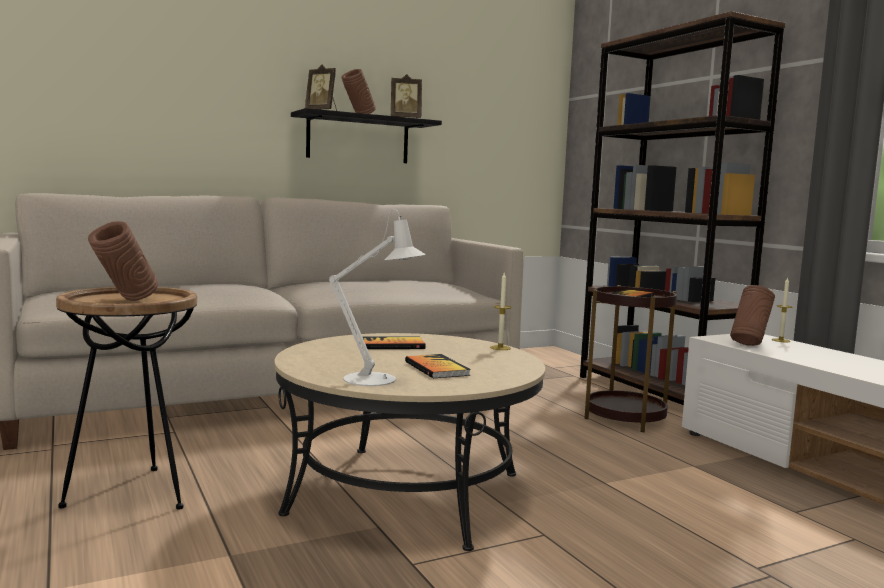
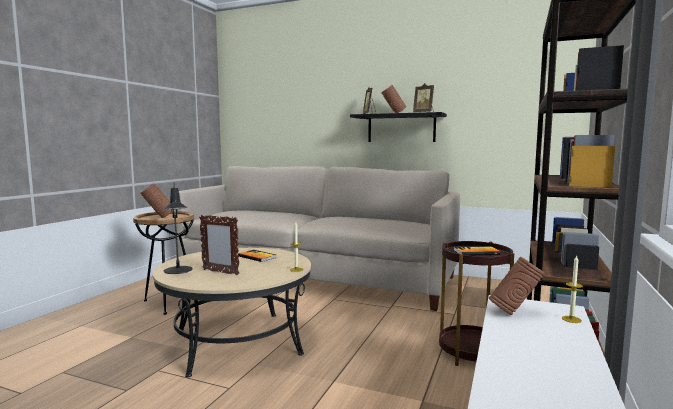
camera: 50 degrees right, 0 degrees up
(377, 380) = (178, 271): white table lamp -> black table lamp
(436, 368) = (220, 272): book -> picture frame

